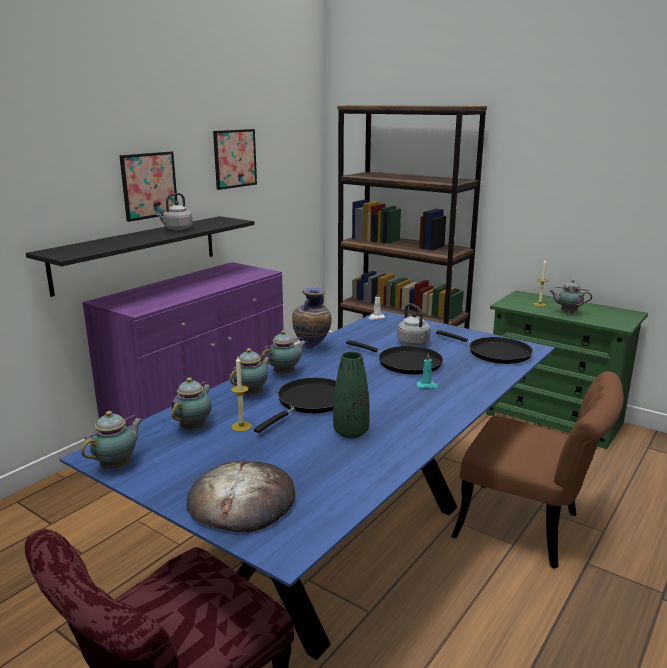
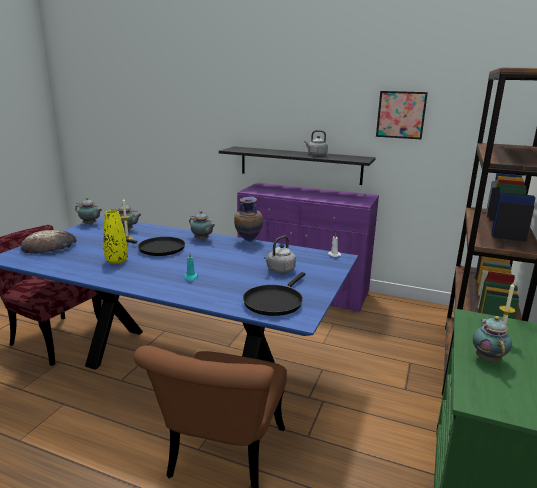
camera: 75 degrees right, 0 degrees up
(149, 185) = (315, 123): picture -> none
(252, 393) = (169, 236): teapot -> none
(351, 432) = (116, 261): green vase -> yellow vase
(405, 363) = (233, 269): black frying pan -> none

